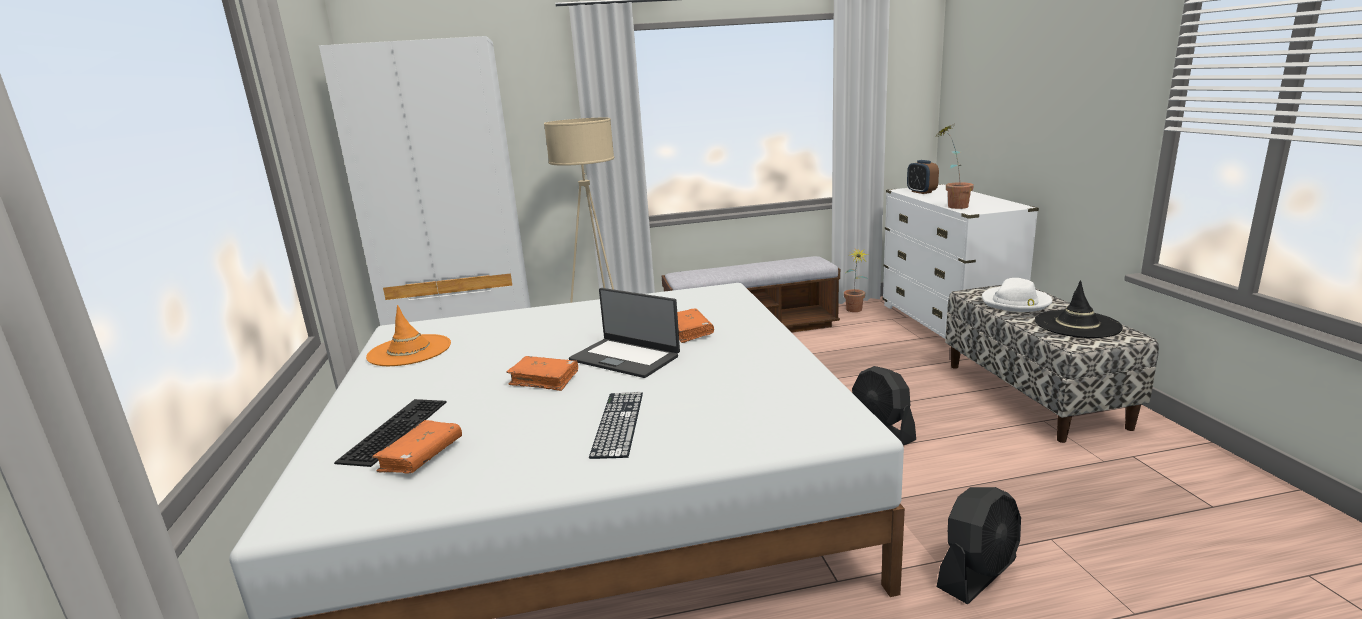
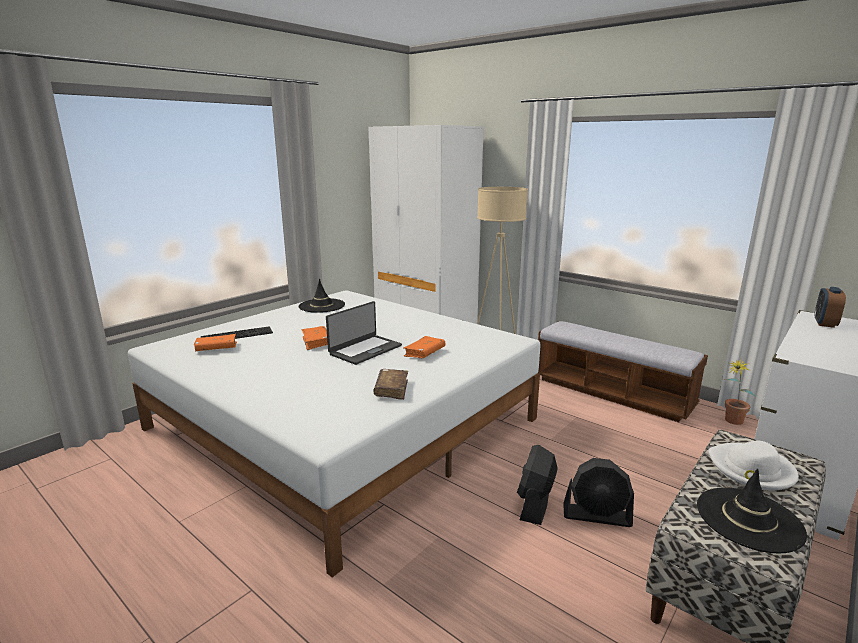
camera: 50 degrees right, 0 degrees up
(409, 351) = (322, 306): orange hat -> black hat
(618, 423) = (279, 375): keyboard -> none
(625, 358) = (365, 350): laptop -> laptop turned 135 degrees counterclockwise
(764, 368) = (391, 389): none -> brown book
(952, 206) = (796, 345): potted plant -> none
(977, 573) = (384, 611): black fan -> black fan (597, 516)

